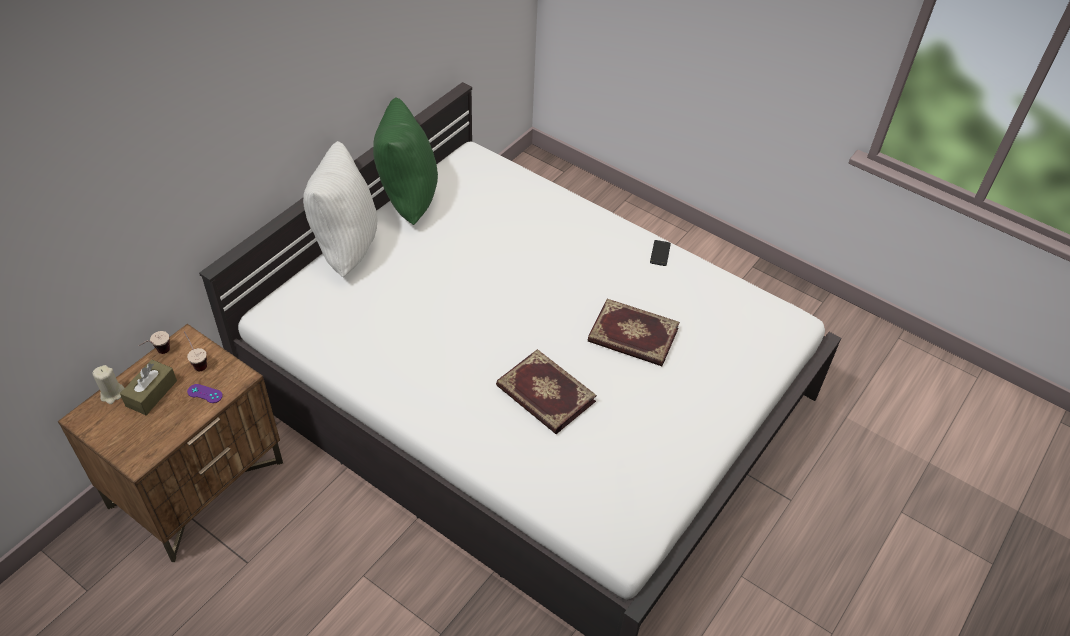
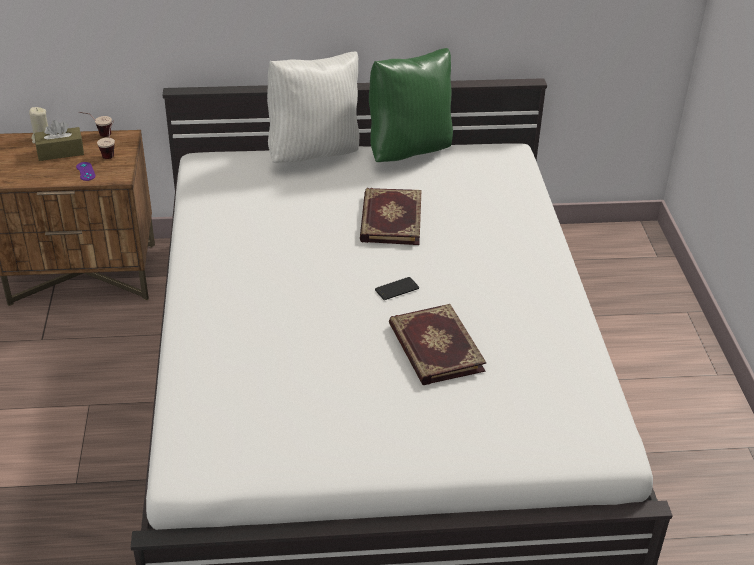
camera: 50 degrees right, 10 degrees down
(544, 395) = (294, 332): book -> book (389, 219)
(660, 253) = (563, 311): phone -> phone (397, 289)

